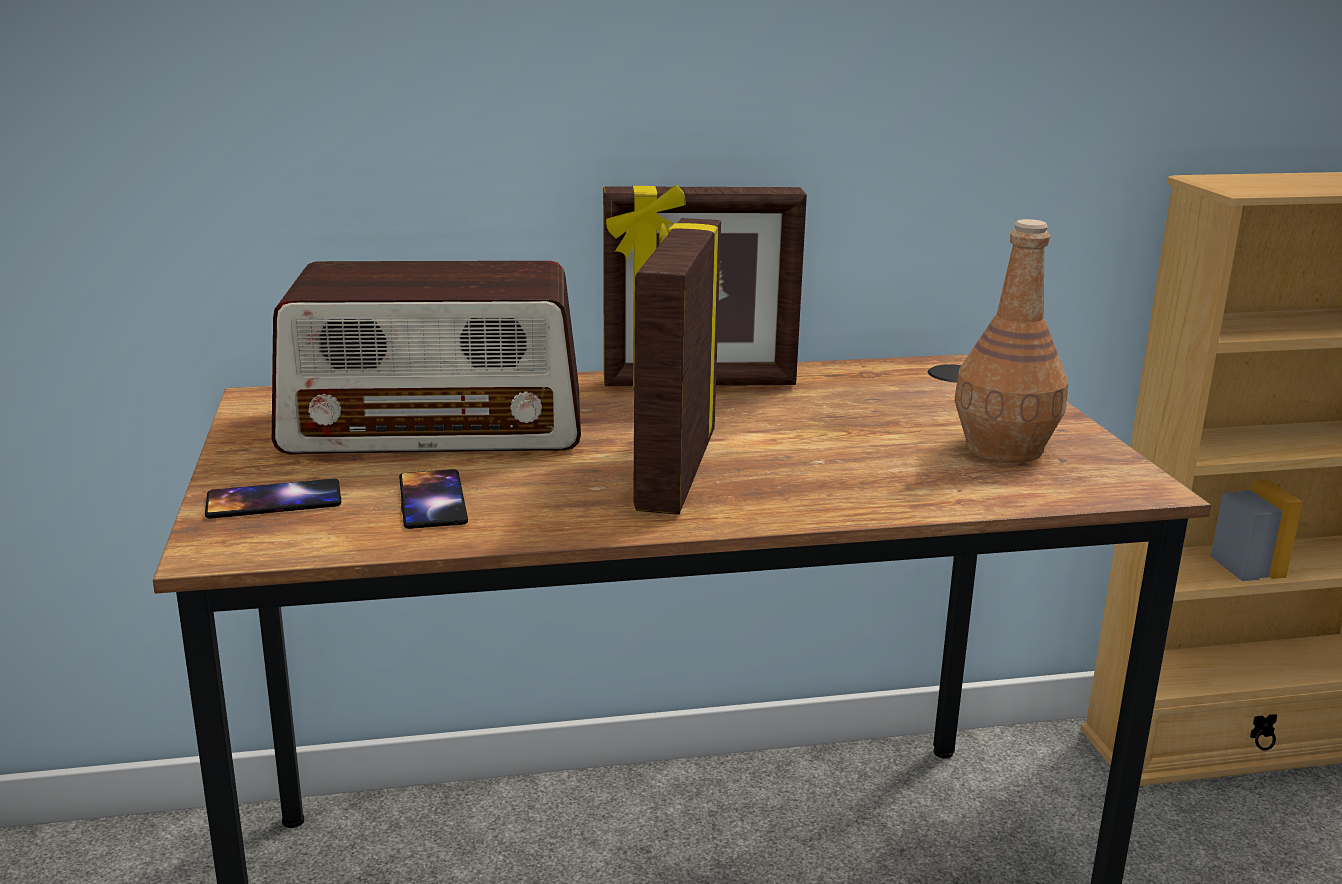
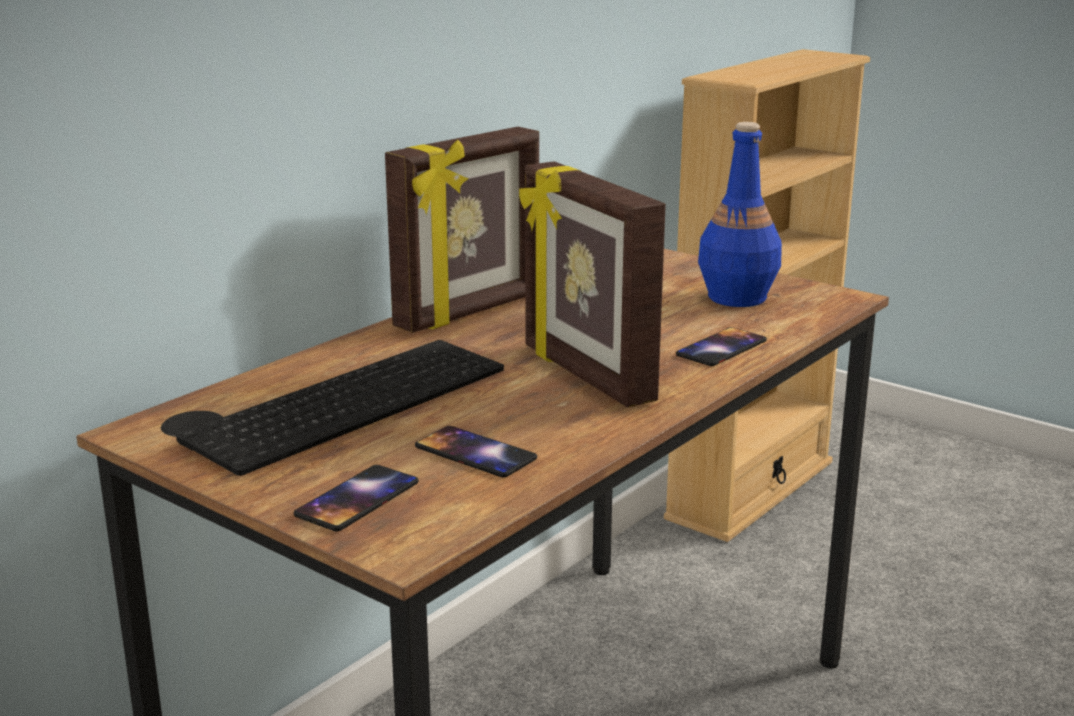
camera: 40 degrees left, 0 degrees up
(437, 424) = (349, 401): radio -> keyboard
(867, 491) = (721, 348): none -> phone
(1002, 449) = (736, 297): brown bottle -> blue bottle

